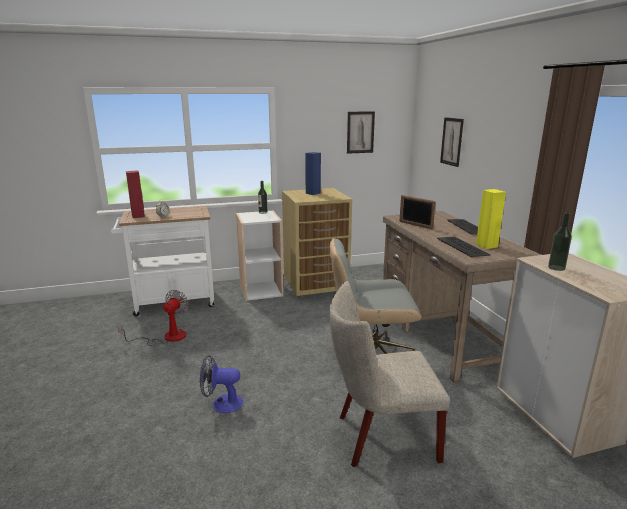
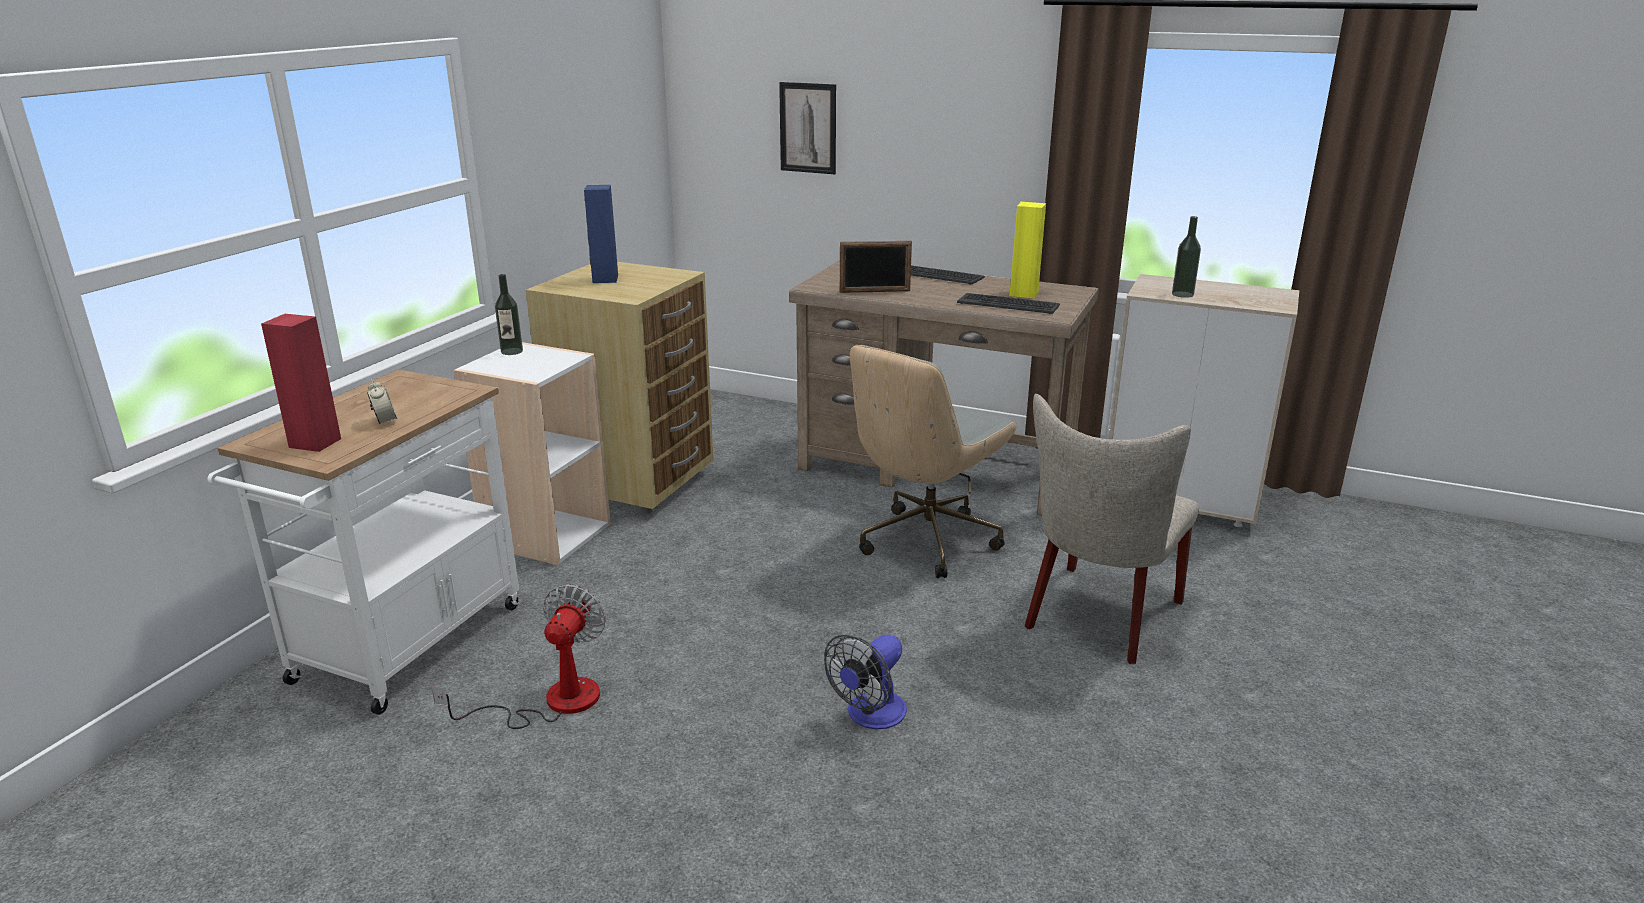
camera: 50 degrees left, 5 degrees up
(166, 337) = (552, 702): fan -> fan turned 45 degrees clockwise
(360, 132) = (602, 127): picture -> none

